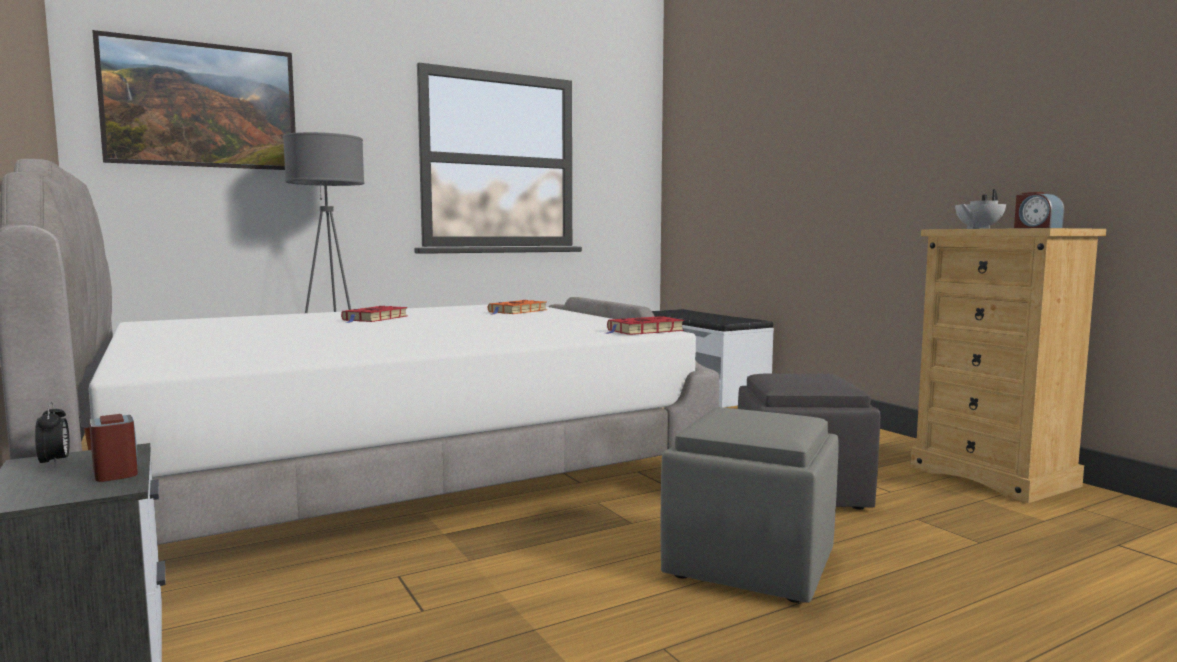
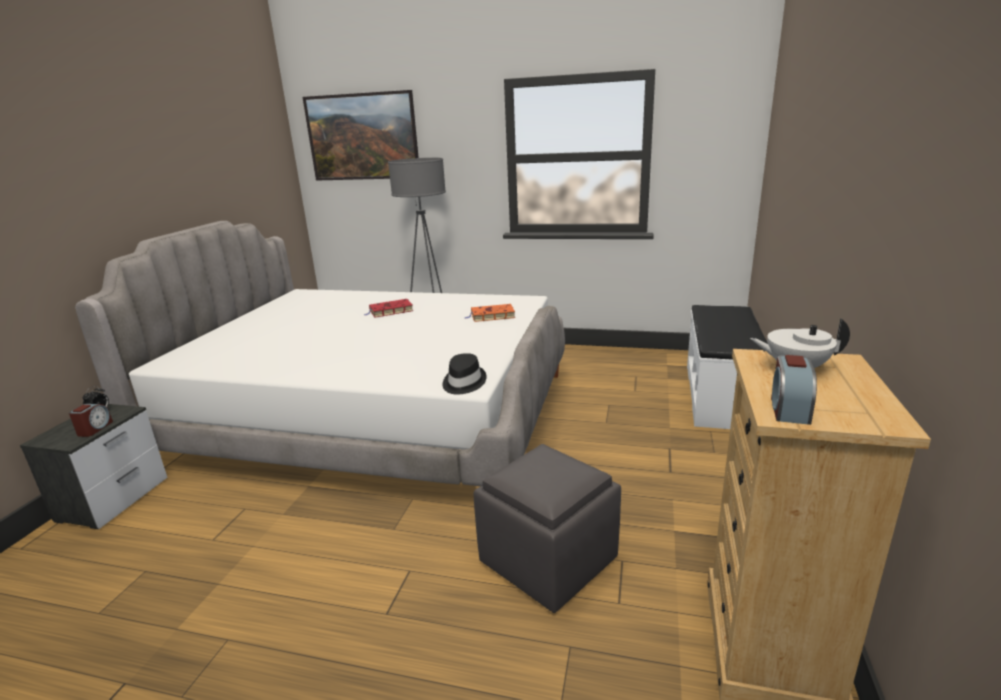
camera: 45 degrees right, 15 degrees up
(643, 331) = (463, 383): red book -> black hat
(749, 562) = (380, 607): grey ottoman -> none

